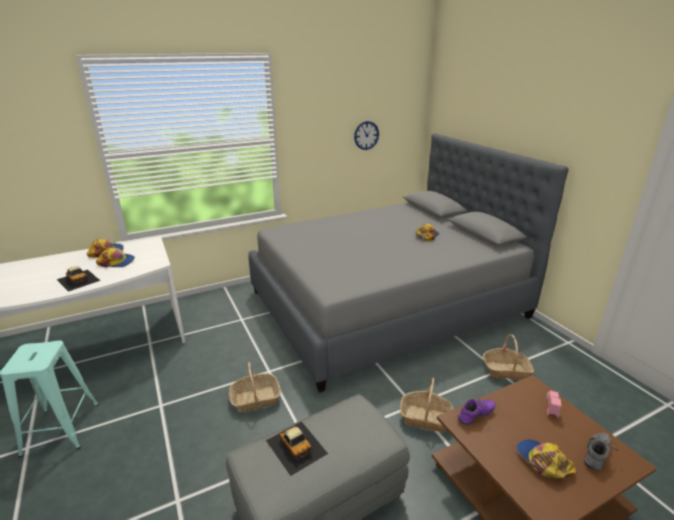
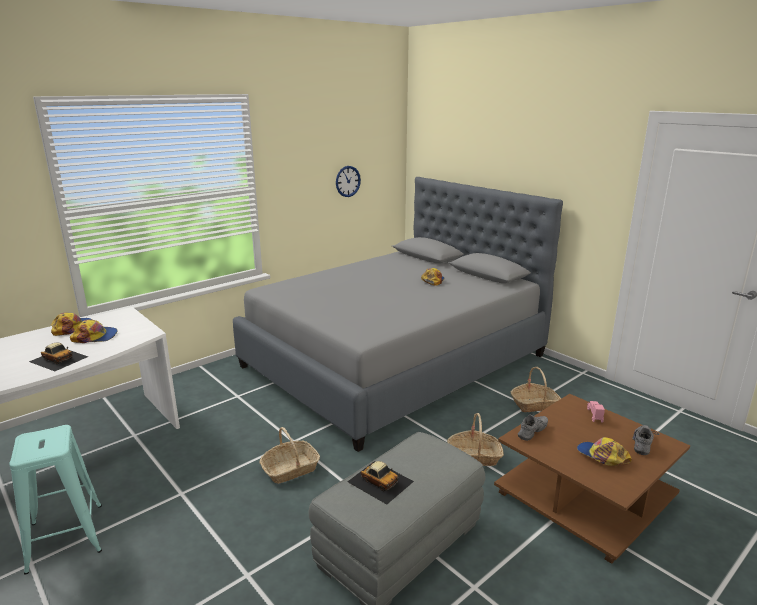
camera: 15 degrees left, 5 degrees down
(476, 416) = (533, 433): purple shoe -> grey shoe

